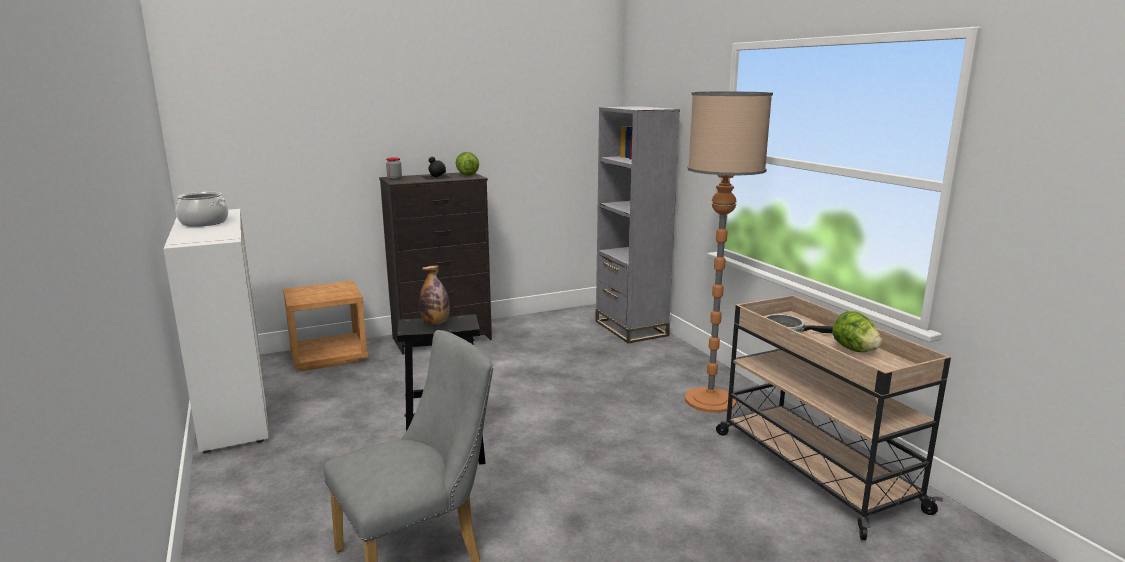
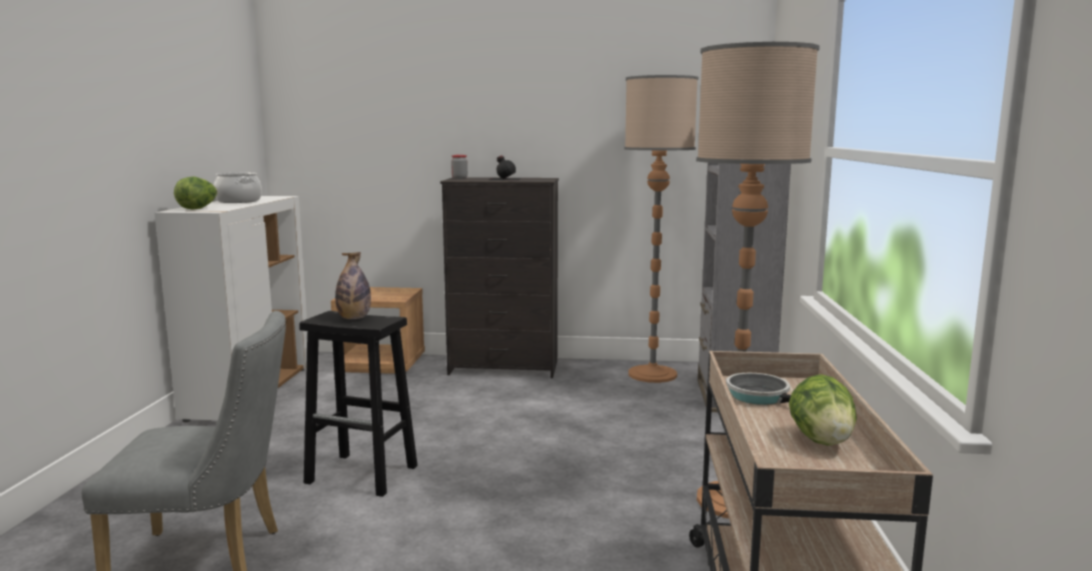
camera: 30 degrees right, 5 degrees down
(467, 175) = (542, 179): lettuce -> lettuce (198, 208)
(560, 322) = (652, 374): none -> floor lamp

